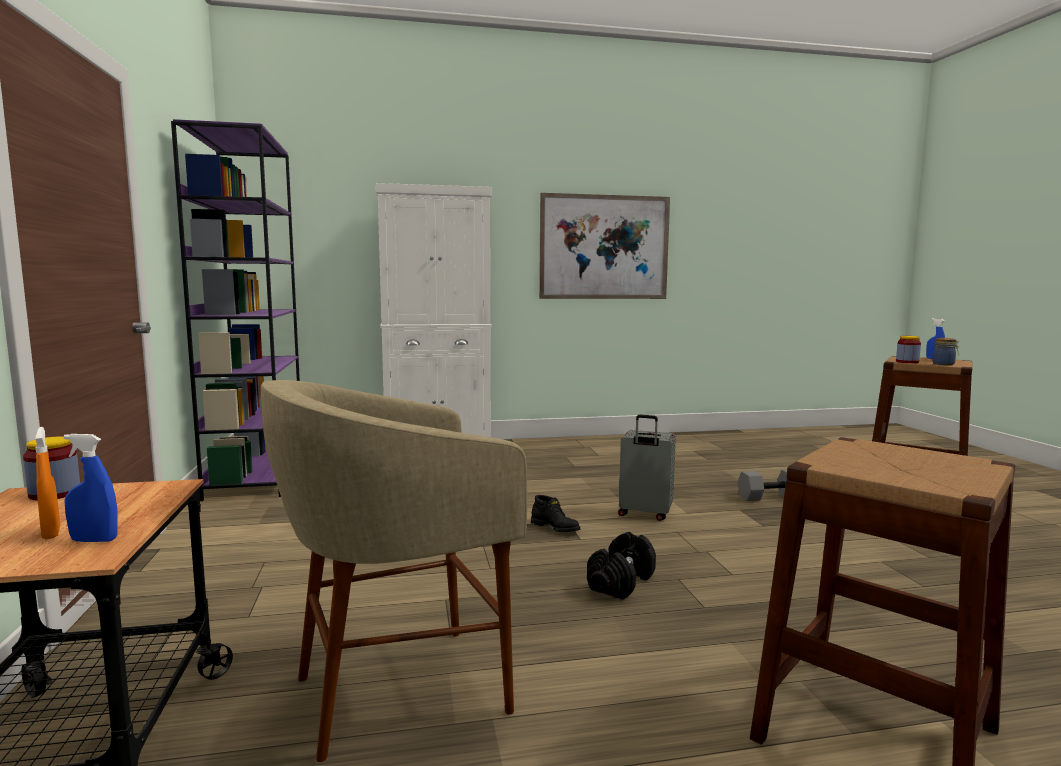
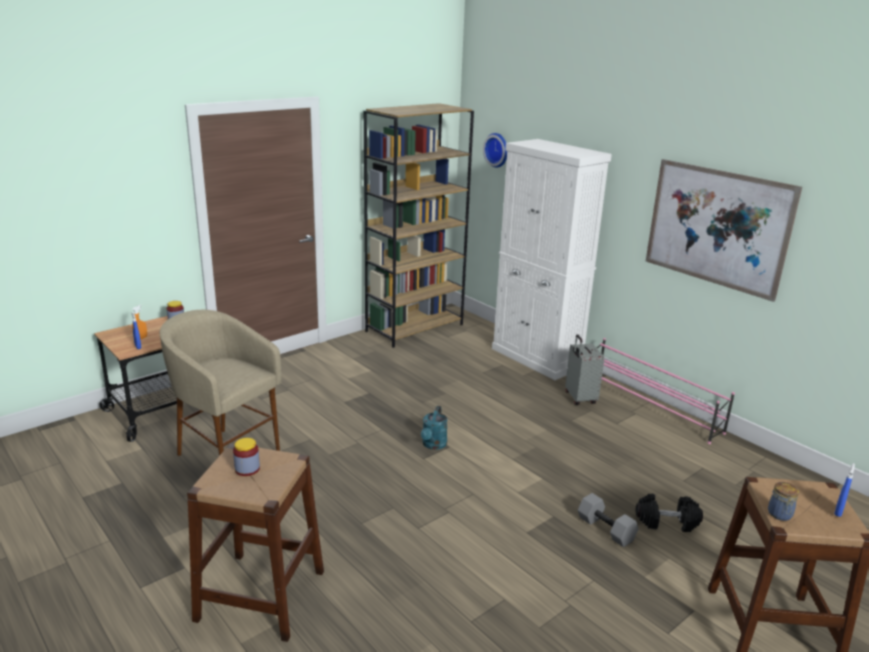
camera: 60 degrees right, 15 degrees up
(256, 476) = (414, 328): purple bookcase -> brown bookcase
(305, 215) = (498, 150): none -> wall clock
(555, 527) = (433, 445): black boot -> turquoise watering can
(584, 441) = (650, 407): none -> pink shoe rack
(620, 582) = (371, 487): black dumbbell -> black dumbbell (666, 522)
(644, 514) = (495, 474): grey suitcase -> grey suitcase (579, 398)
(907, 362) = (766, 490): jar -> jar (247, 469)

